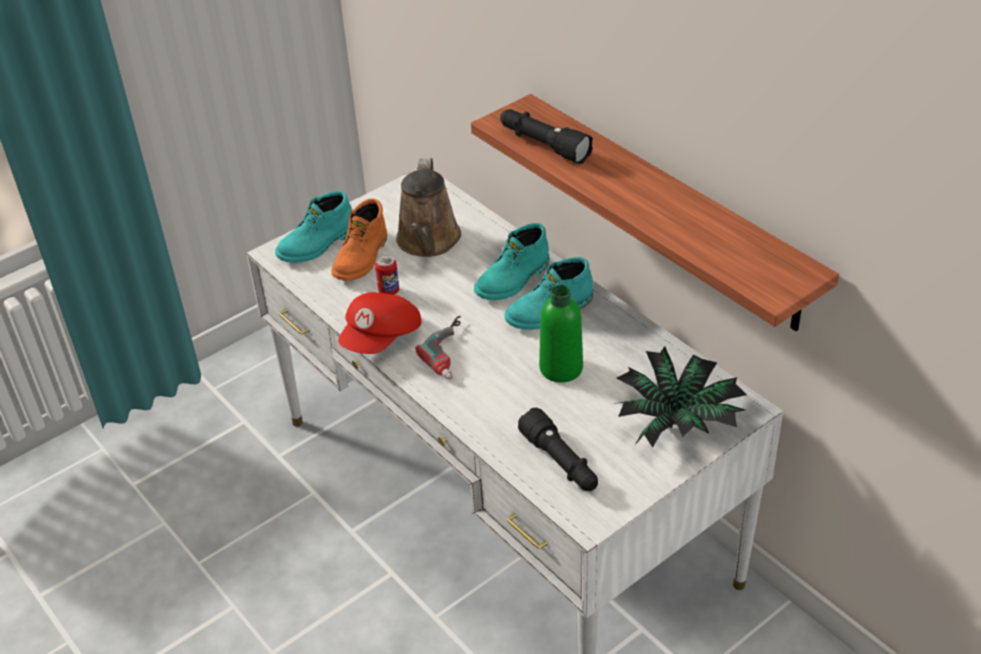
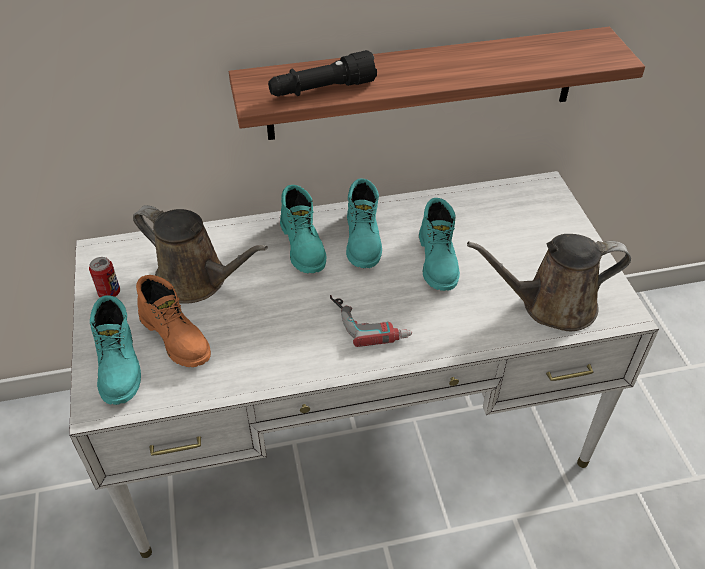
camera: 65 degrees left, 5 degrees up
(382, 338) = (312, 365): red cap -> none
(389, 291) = (245, 335): can -> can (109, 293)
(560, 462) = (551, 305): black flashlight -> brown watering can
(561, 368) = (438, 261): green bottle -> turquoise boot
(677, 423) = (542, 224): potted plant -> none

